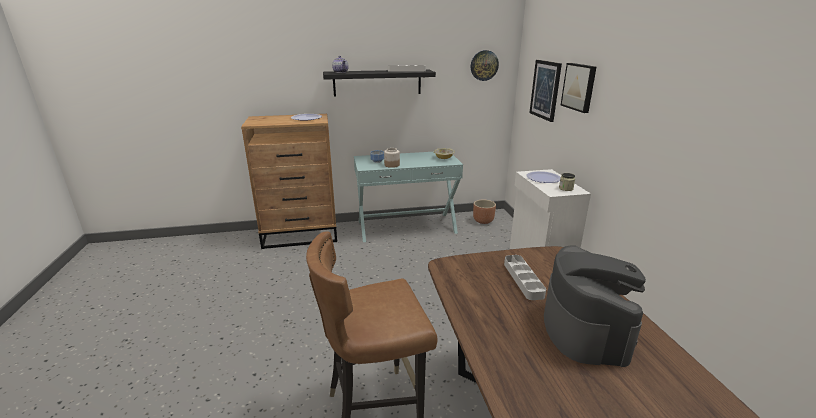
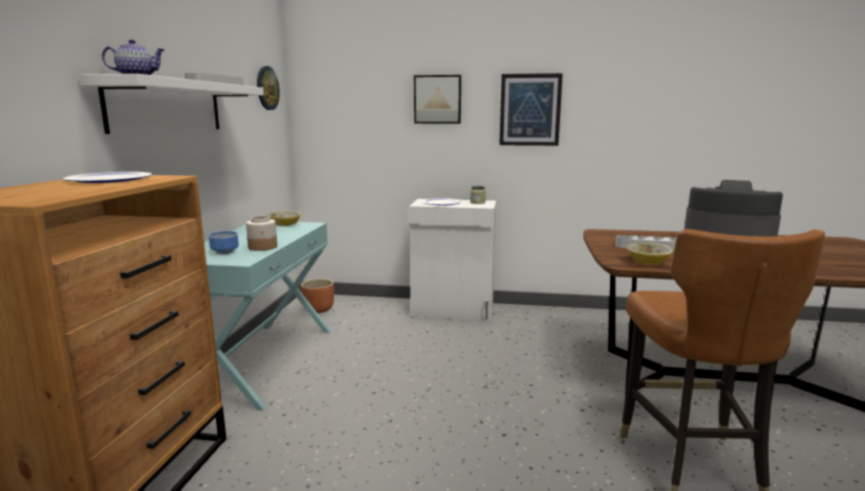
camera: 70 degrees left, 10 degrees down
(377, 82) = (167, 107): black shelf -> white shelf
(459, 277) = (647, 262): none -> bowl
(545, 90) = (369, 113): picture -> picture (530, 110)

